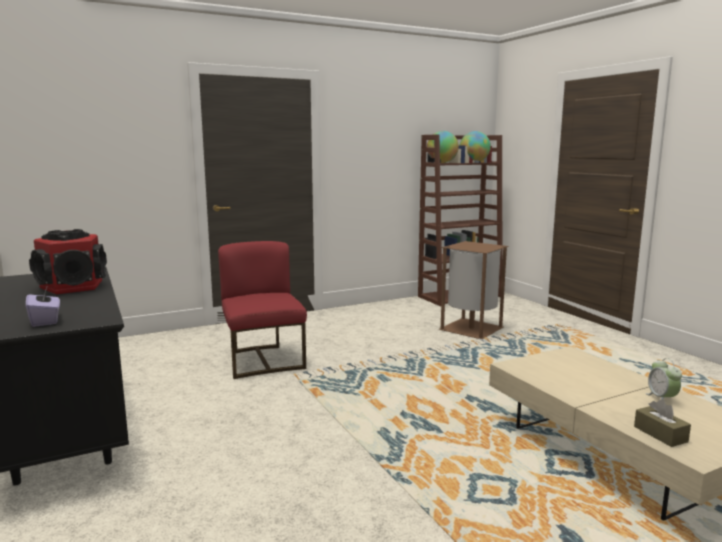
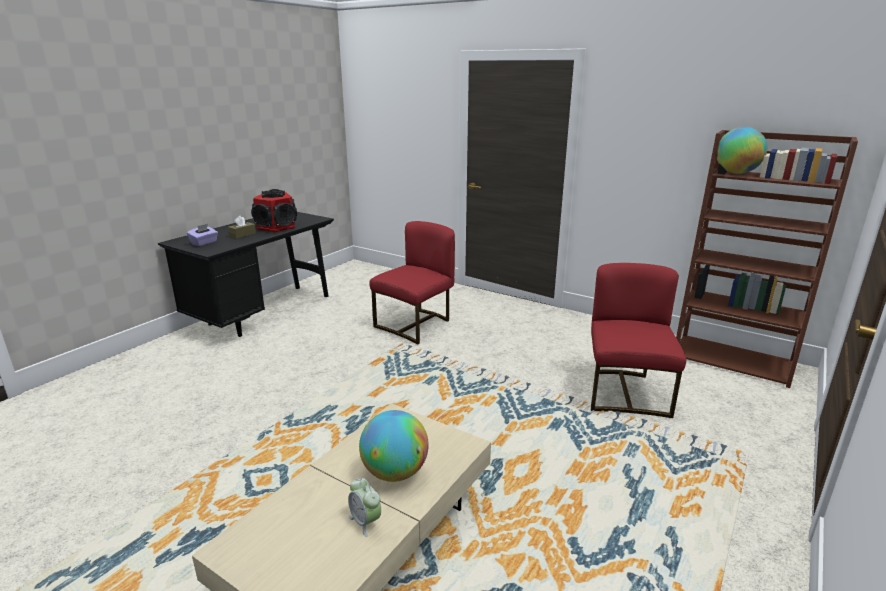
camera: 60 degrees right, 10 degrees up
(471, 328) = (626, 393): brown trash can -> red chair
(474, 162) = (801, 179): globe -> globe (395, 472)
(660, 434) = (269, 523): brown tissue box -> brown tissue box (242, 235)
(662, 398) = (365, 521): alarm clock -> alarm clock turned 90 degrees counterclockwise

